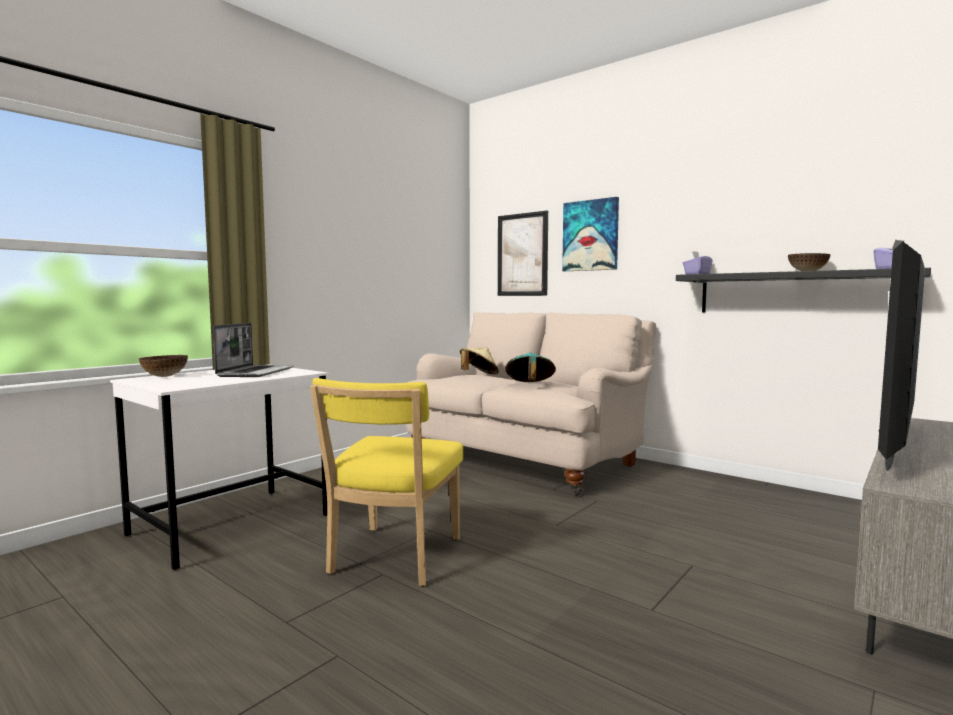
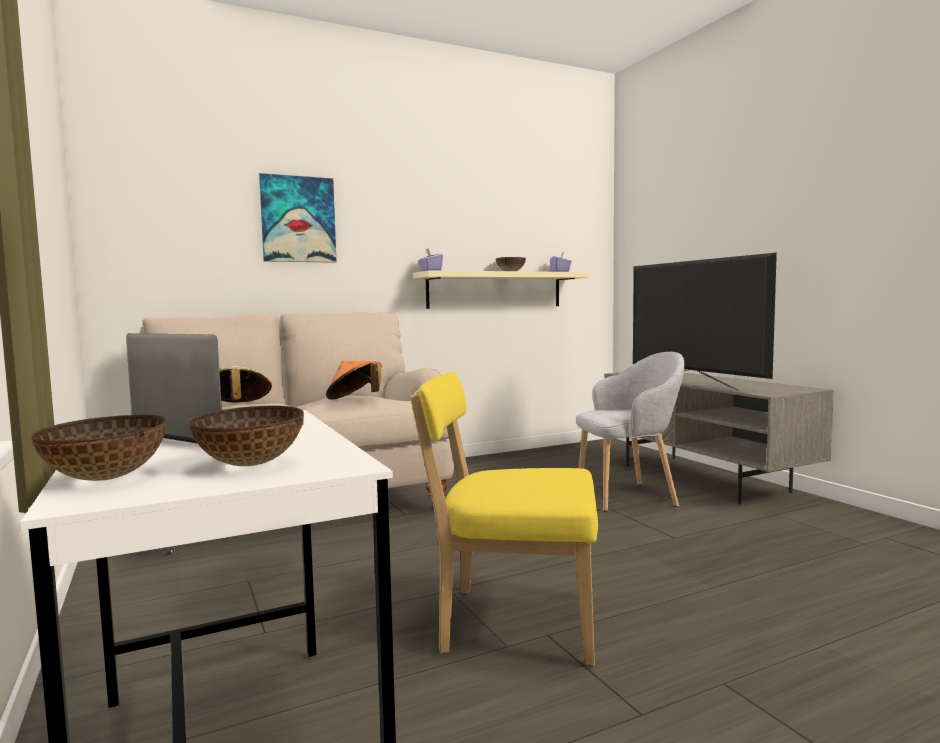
camera: 65 degrees left, 0 degrees up
(181, 381) = (248, 464): none -> bowl
(392, 558) = (510, 623): yellow chair -> yellow chair turned 150 degrees clockwise
(522, 255) = (189, 234): picture -> none
(530, 384) = (355, 400): turquoise hat -> orange hat
(754, 570) = (629, 497): none -> grey armchair
(795, 293) = (495, 290): black shelf -> beige shelf

